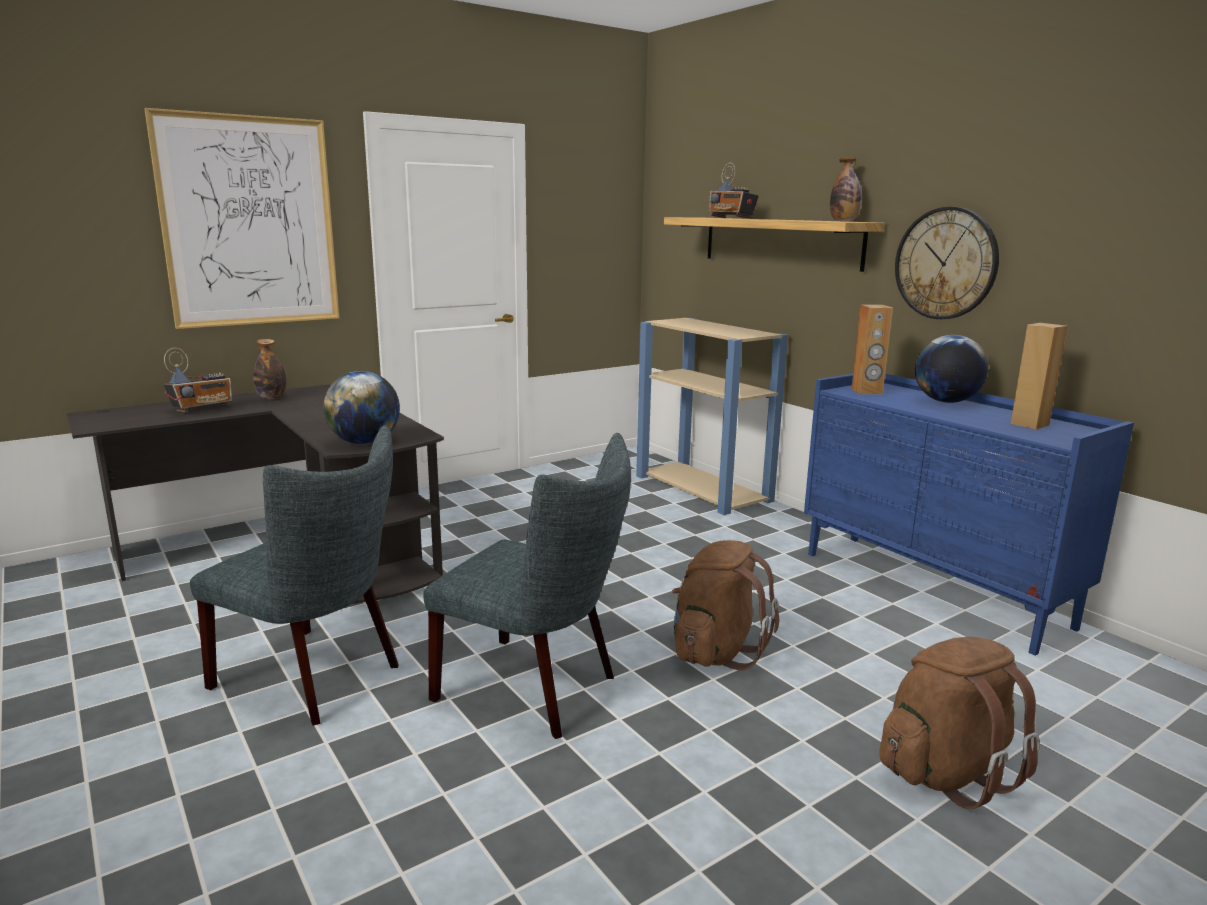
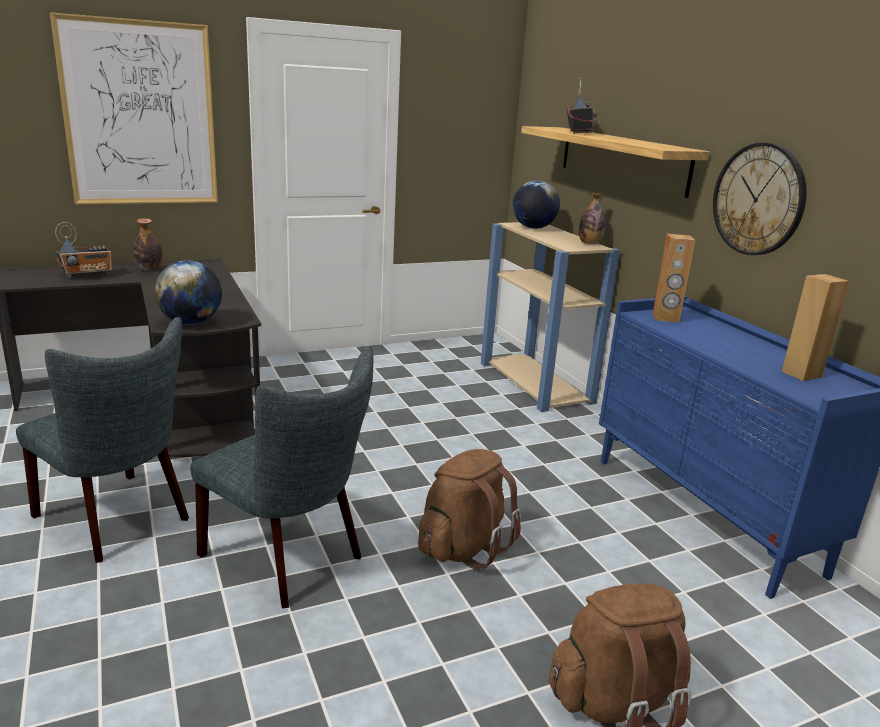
camera: 10 degrees right, 5 degrees up
(731, 218) = (578, 132): radio -> radio turned 150 degrees counterclockwise
(844, 221) = (672, 146): bottle -> bottle (590, 243)
(946, 401) = (737, 338): globe -> globe (533, 228)

